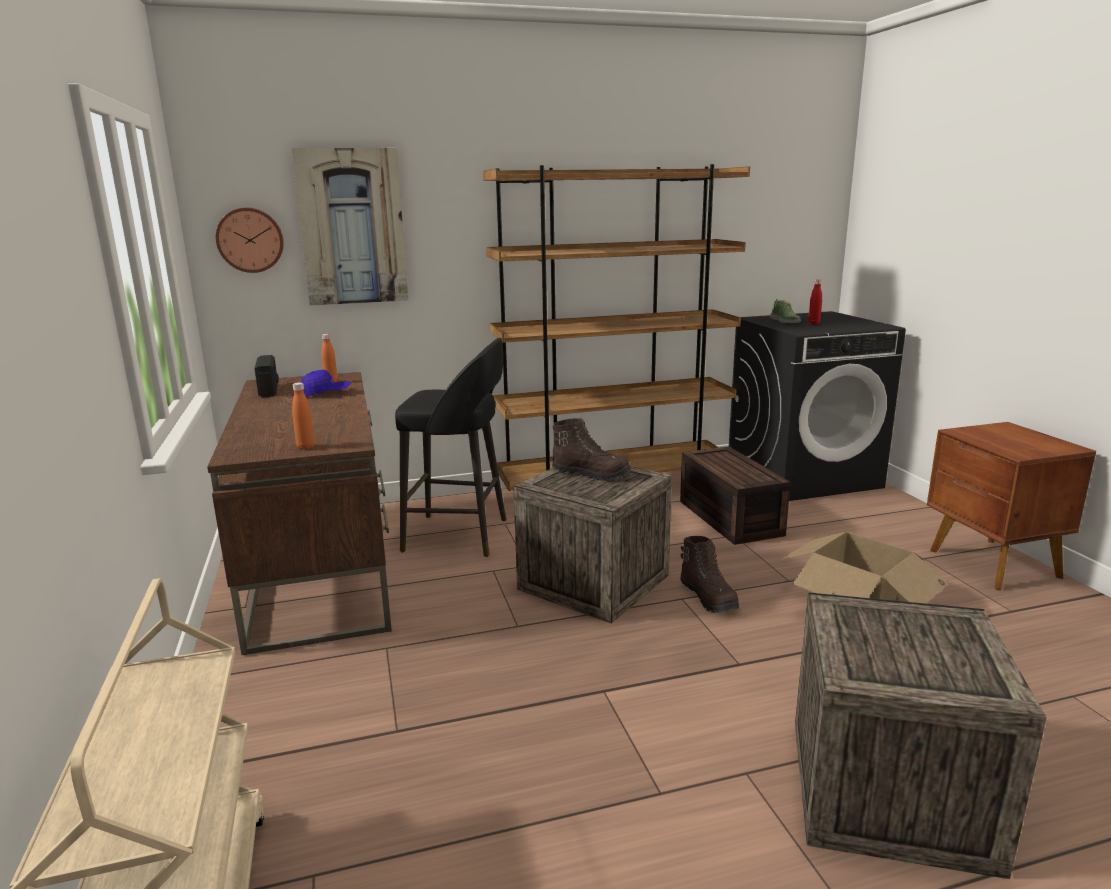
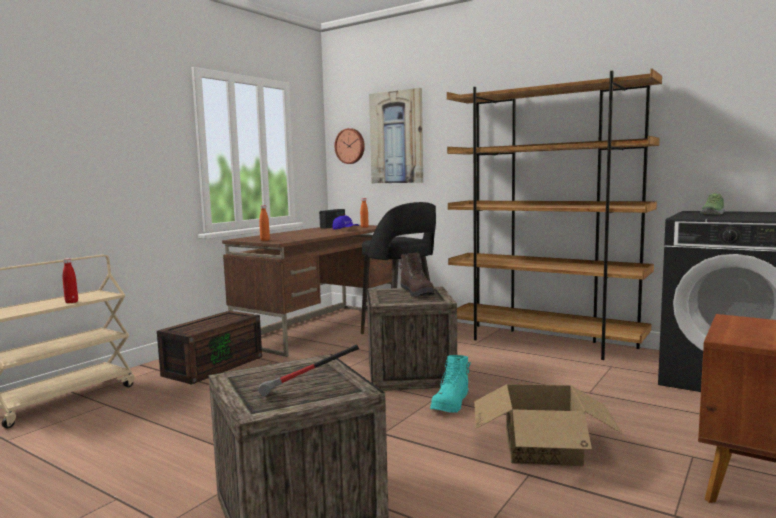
camera: 50 degrees right, 10 degrees down
(709, 597) = (451, 404): brown boot -> turquoise boot
(727, 517) = (583, 378): brown storage box -> brown storage box (213, 365)
(813, 323) = (732, 215): red bottle -> red bottle (71, 302)
(955, 649) = (303, 393): none -> hammer

